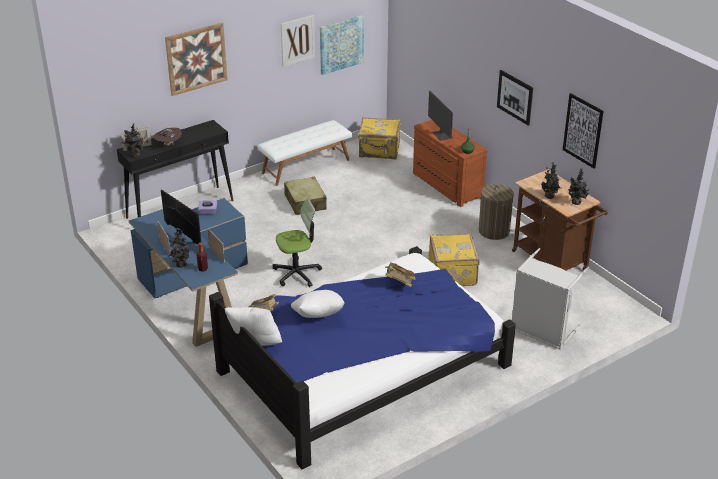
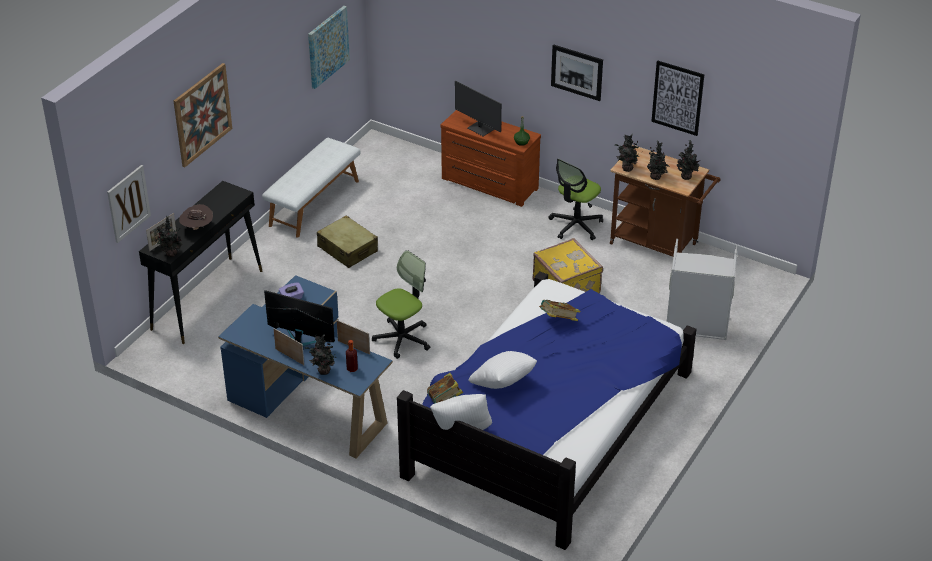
camera: 25 degrees left, 5 degrees up
(297, 40) = (289, 57): picture -> picture (128, 203)
(379, 151) = (384, 160): yellow suitcase -> none
(494, 231) = (575, 225): laundry basket -> office chair
(529, 184) = (626, 169): none -> potted plant

